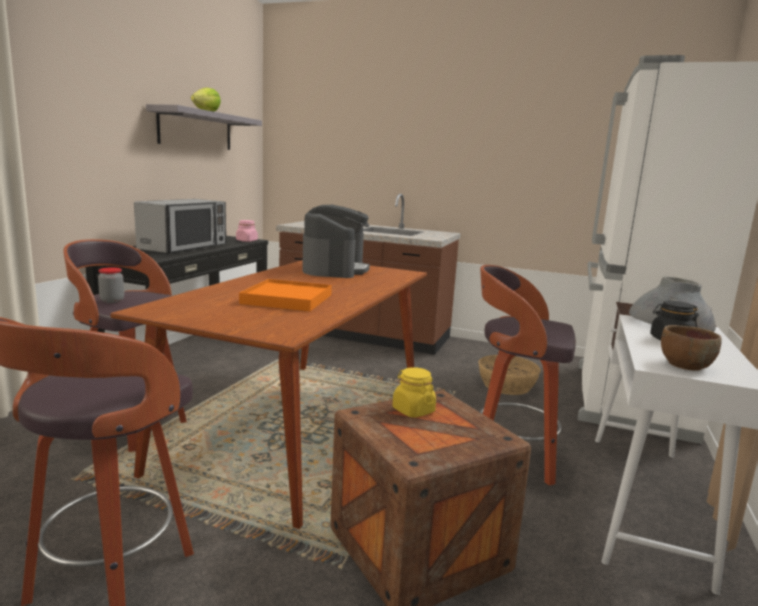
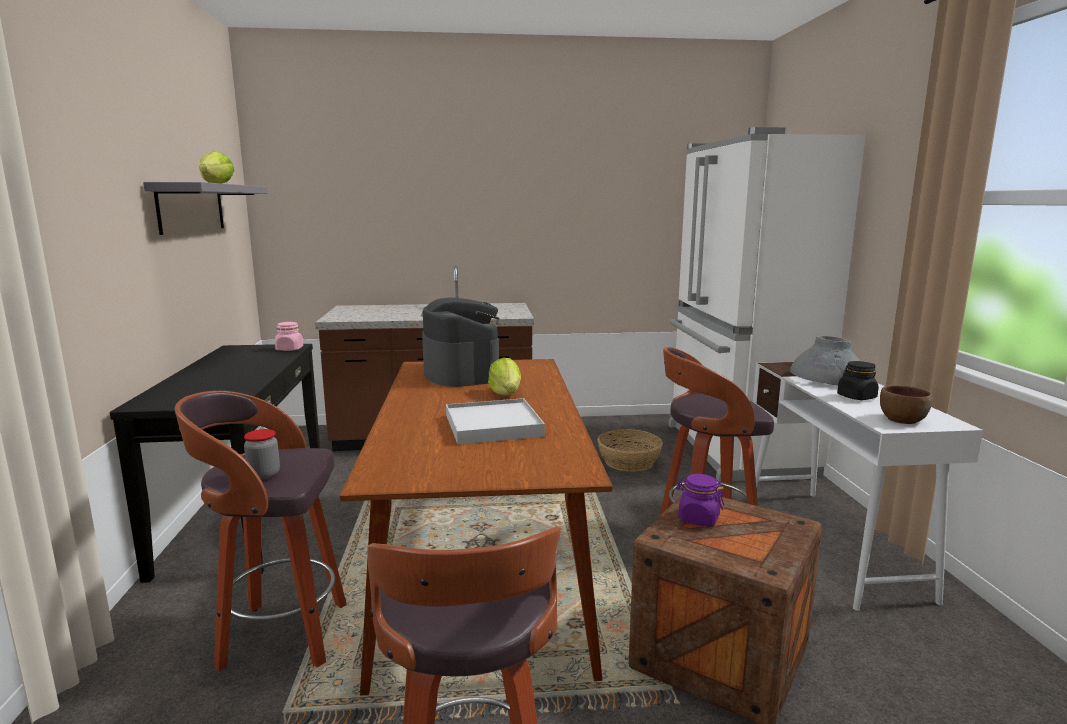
camera: 25 degrees left, 0 degrees up
(184, 247) = (232, 374): microwave -> none
(287, 299) = (493, 426): orange tray -> white tray
(339, 285) = (506, 394): none -> lettuce
(413, 410) = (698, 518): yellow jar -> purple jar

